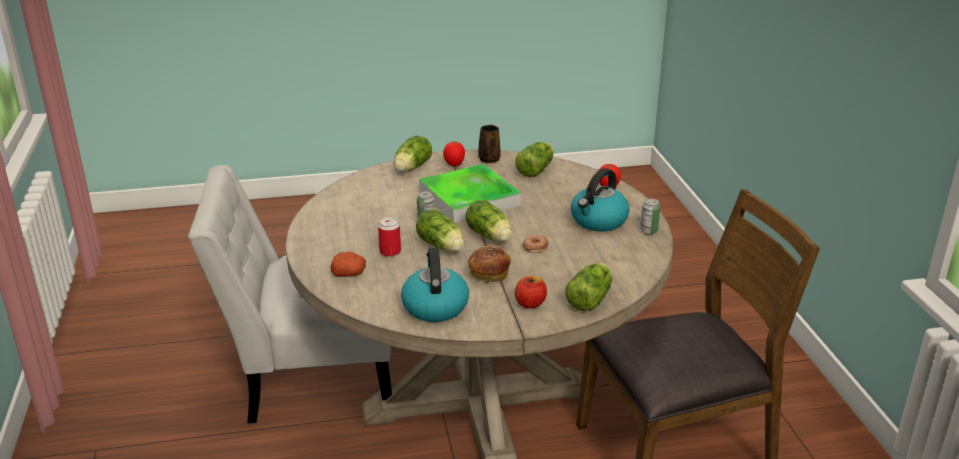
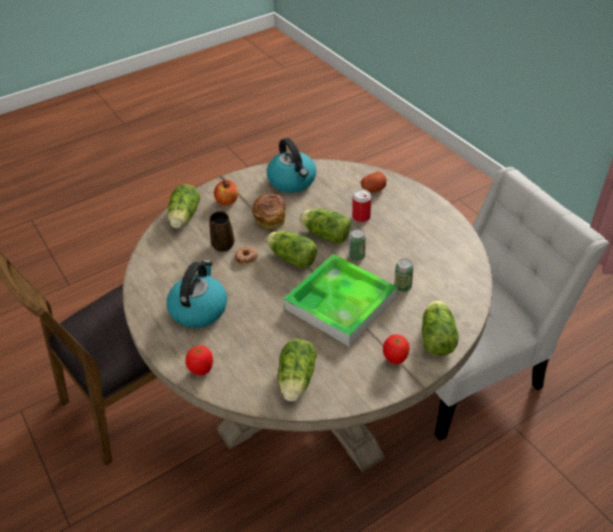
camera: 160 degrees right, 15 degrees up
(489, 160) = (362, 383): brown mug -> brown mug (223, 244)
(649, 231) = (147, 309): can -> can (402, 287)

